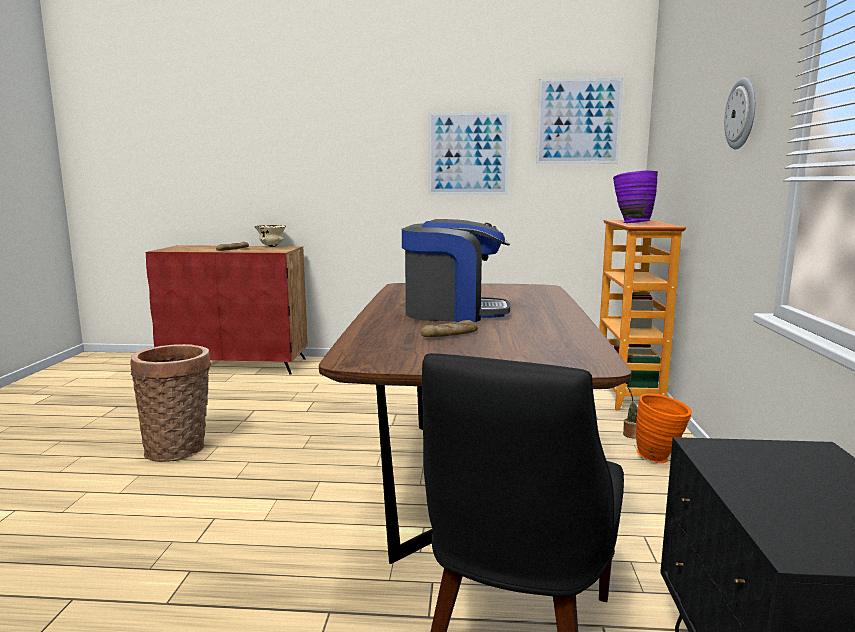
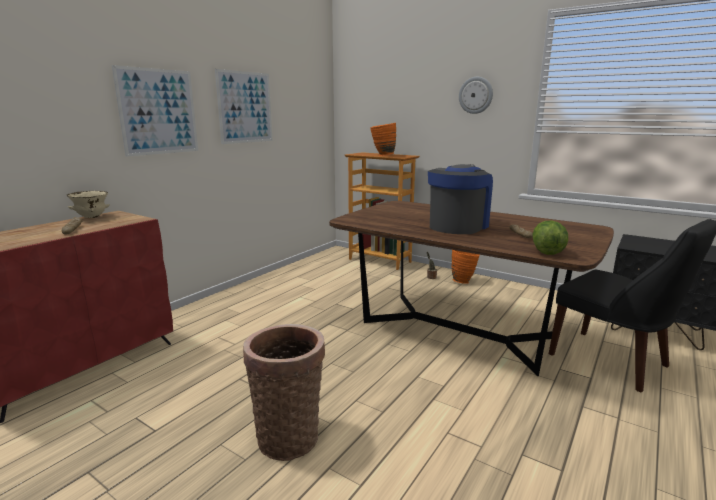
camera: 60 degrees left, 5 degrees up
(369, 349) = (547, 252): none -> lettuce
(578, 121) = (304, 84): picture -> picture (158, 112)
(631, 223) = (382, 155): purple vase -> orange vase

